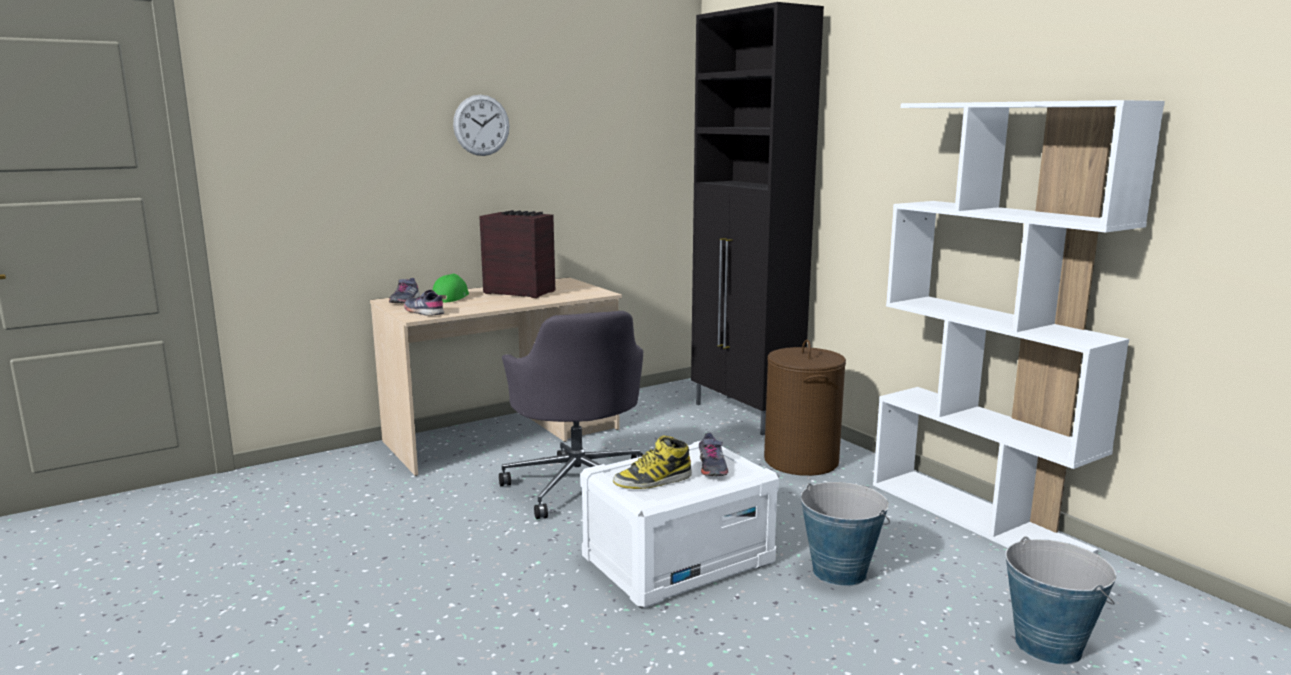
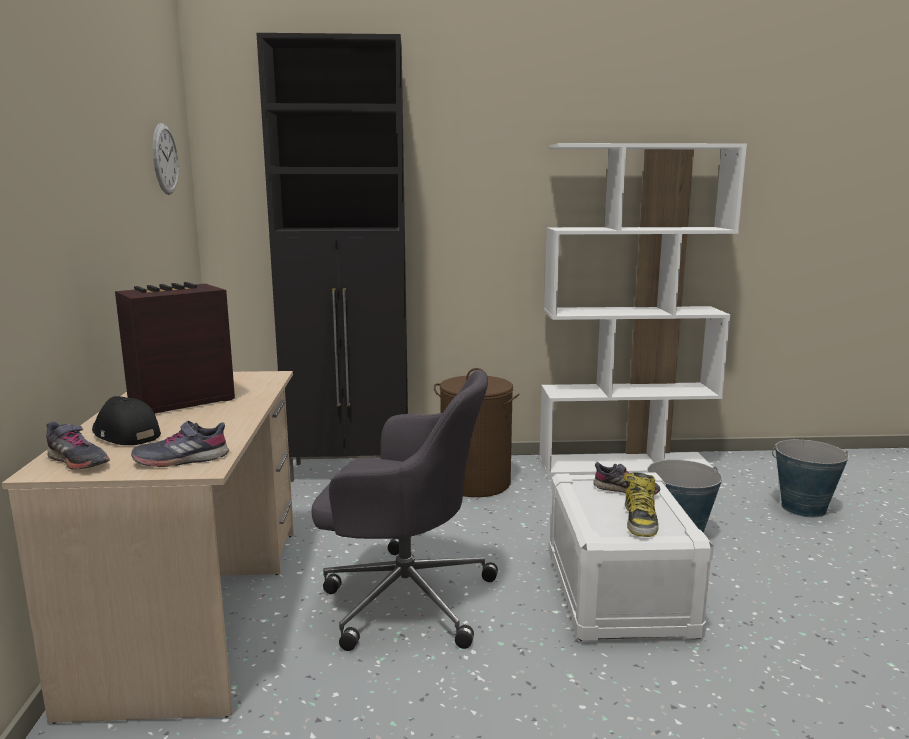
camera: 60 degrees left, 0 degrees up
(450, 297) = (124, 434): green cap -> black cap
(481, 125) = (65, 156): wall clock -> wall clock (165, 159)

